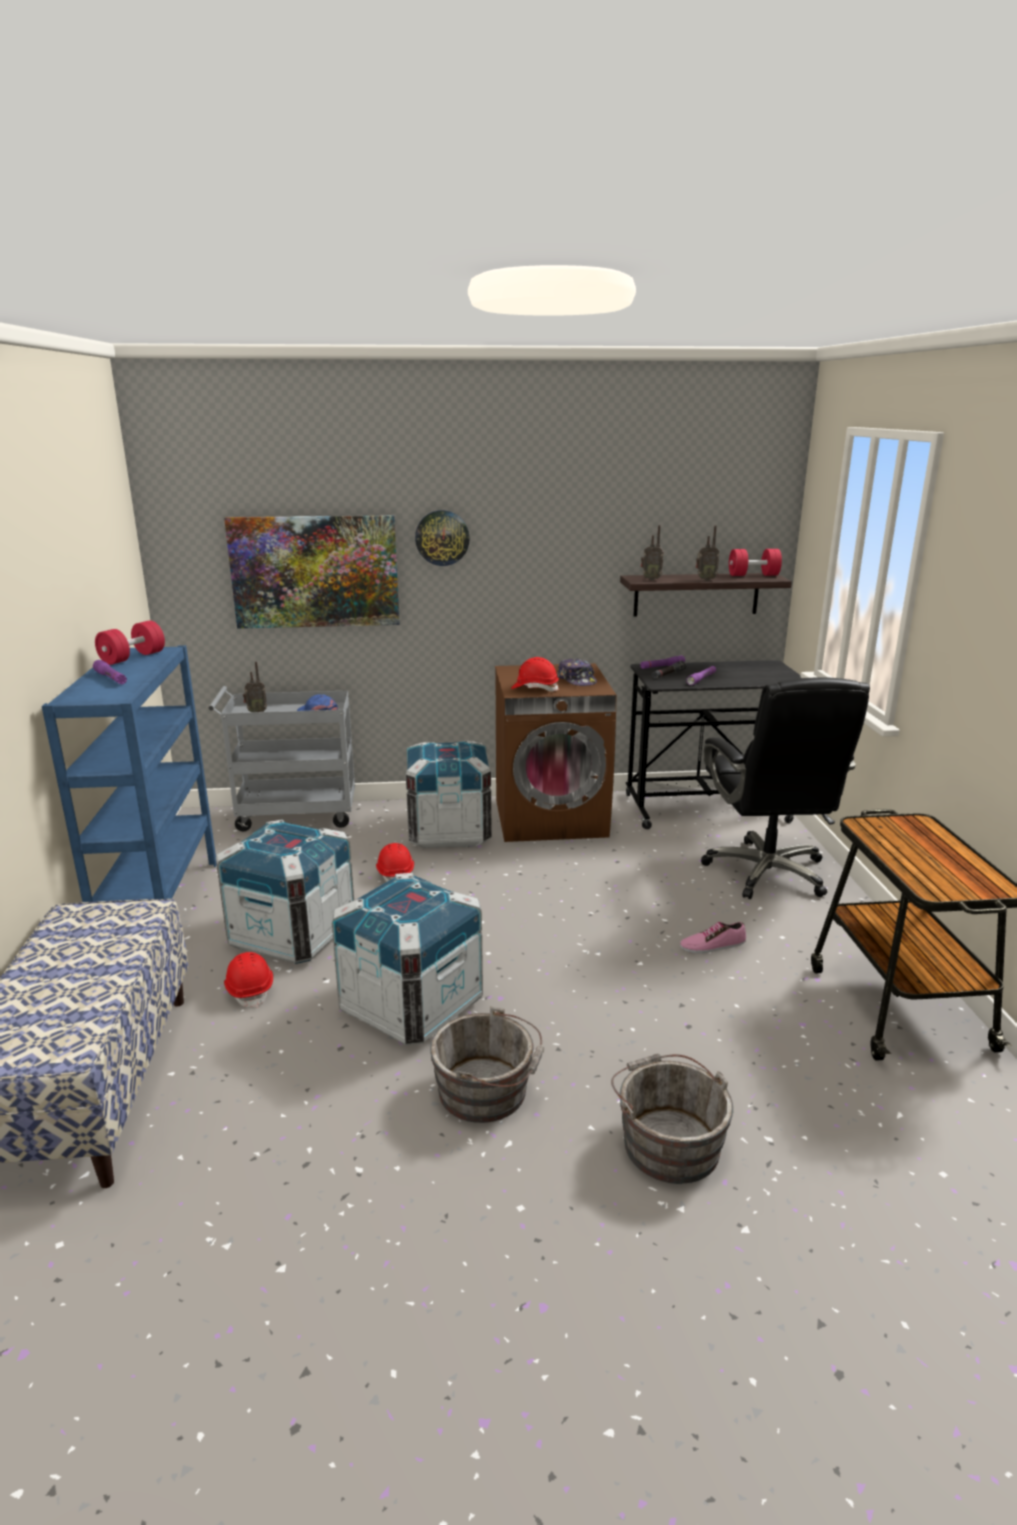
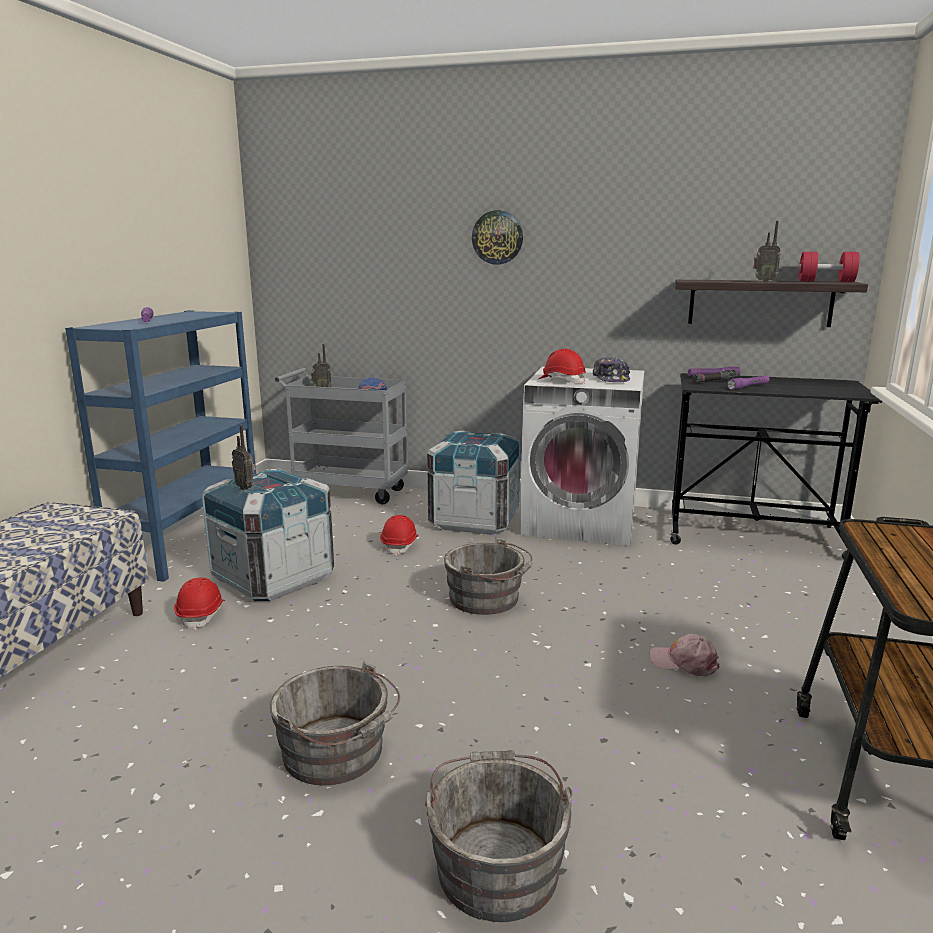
camera: 20 degrees right, 5 degrees down
(133, 658) = (188, 314): red dumbbell -> none
(315, 571) = (384, 267): picture -> none
(411, 1005) = (327, 656): crate -> none
(518, 917) = (488, 599): none -> grey bucket
(551, 817) = (581, 521): brown washing machine -> white washing machine
(651, 579) = (704, 280): radio -> radio (246, 488)
(712, 945) = (684, 662): shoe -> pink cap
(765, 870) = (793, 600): black office chair -> none

